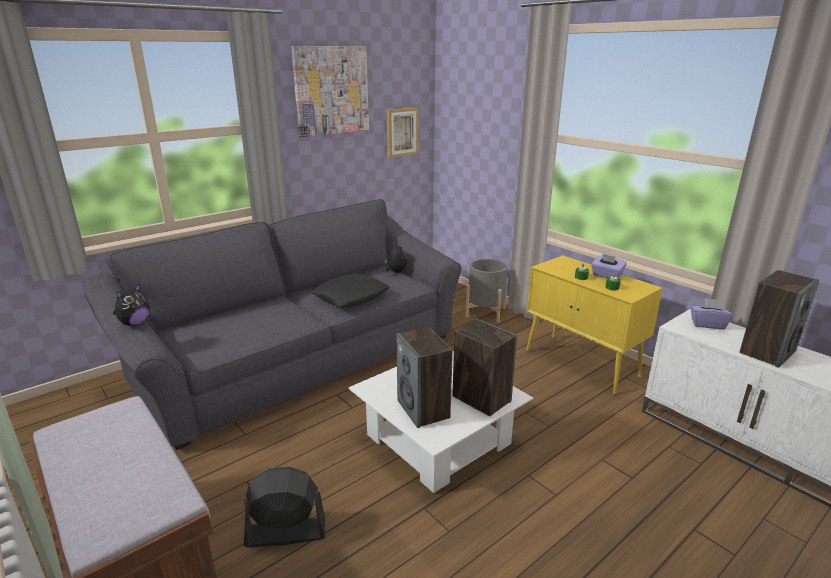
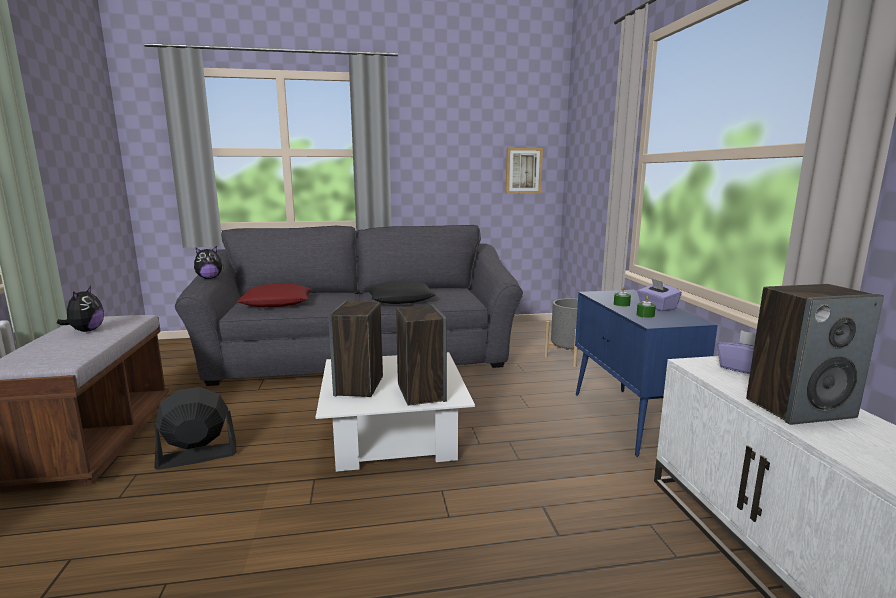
camera: 30 degrees right, 10 degrees down
(226, 332) = (276, 302): none -> red pillow
(285, 532) = (197, 456): black fan -> black fan turned 45 degrees counterclockwise
(331, 90) = (447, 126): picture -> none
(395, 272) = (467, 292): plush toy -> plush toy (86, 331)
(582, 364) = (629, 420): yellow cabinet -> blue cabinet

